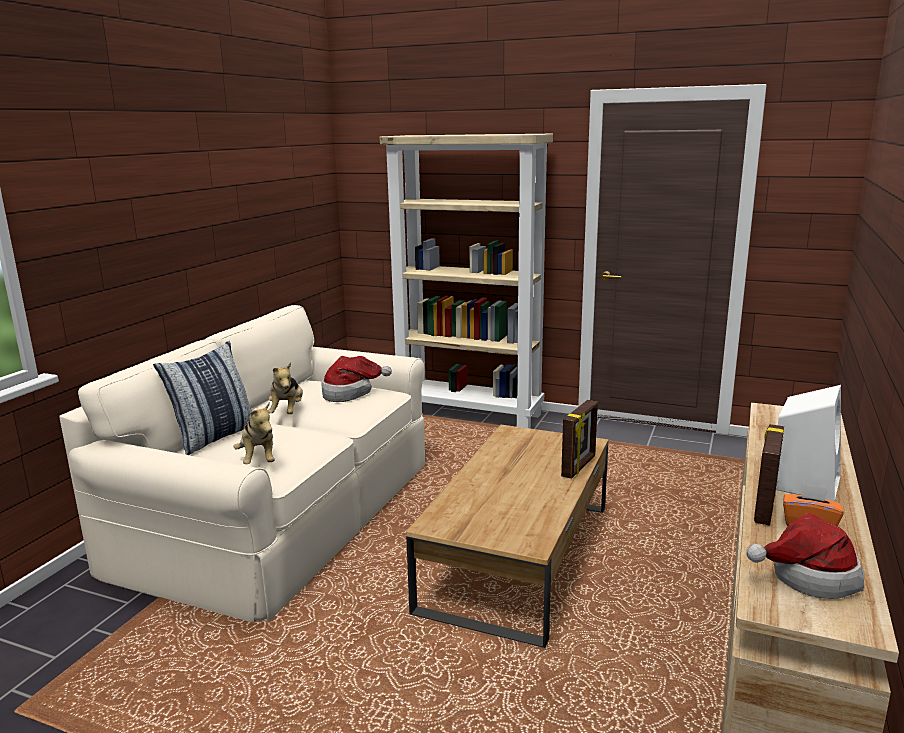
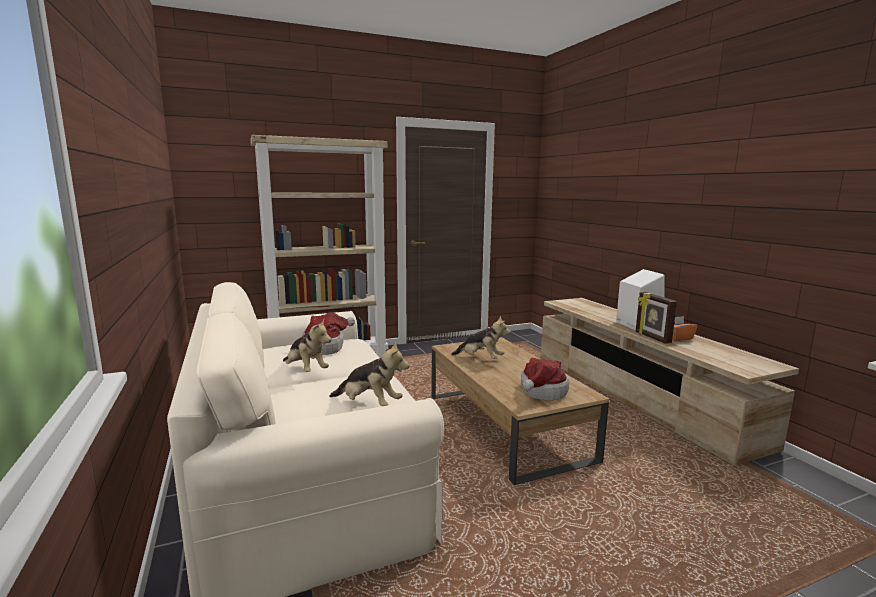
camera: 45 degrees left, 5 degrees down
(215, 436) = (284, 404): pillow -> none
(514, 458) = (480, 359): none -> plush toy
(579, 467) = (520, 353): picture frame -> none
(808, 576) = (723, 355): hat -> hat (541, 392)

